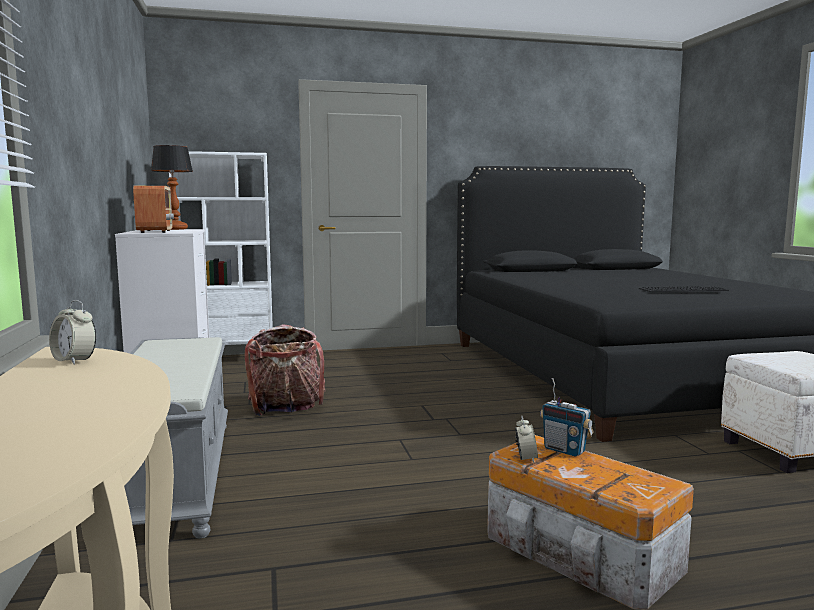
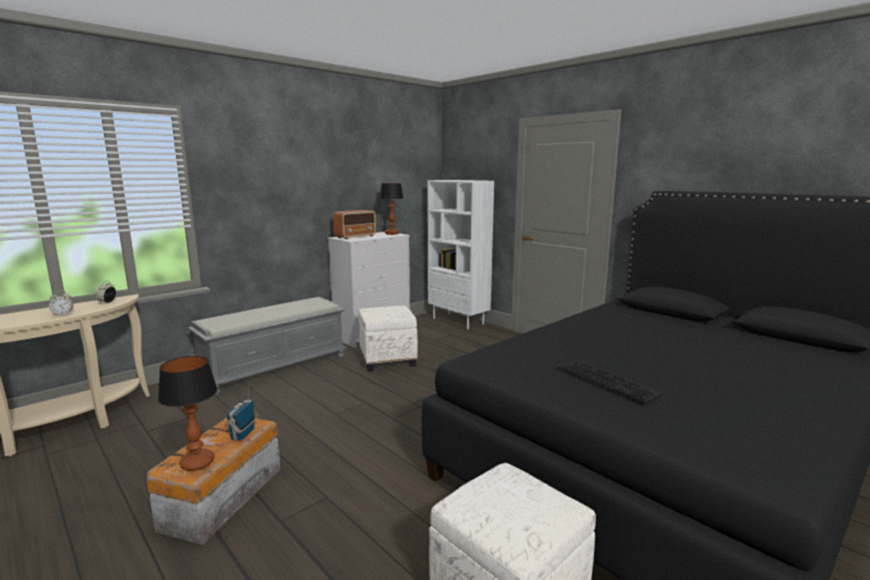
camera: 60 degrees right, 5 degrees up
(286, 409) = (387, 360): backpack -> white ottoman
(525, 458) = (224, 425): alarm clock -> alarm clock (62, 314)
(634, 478) = (196, 463): none -> table lamp

